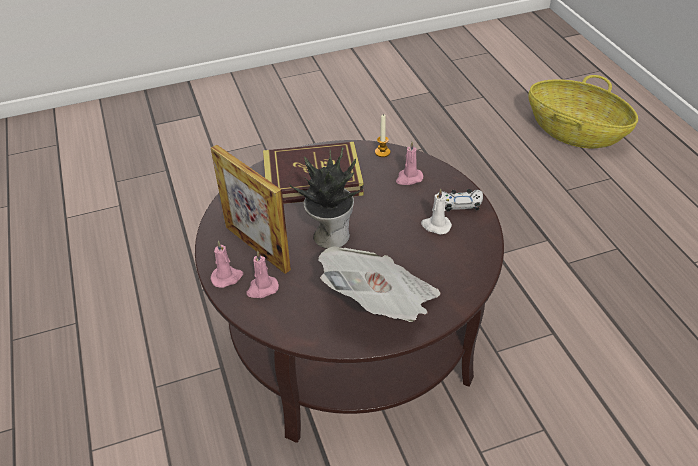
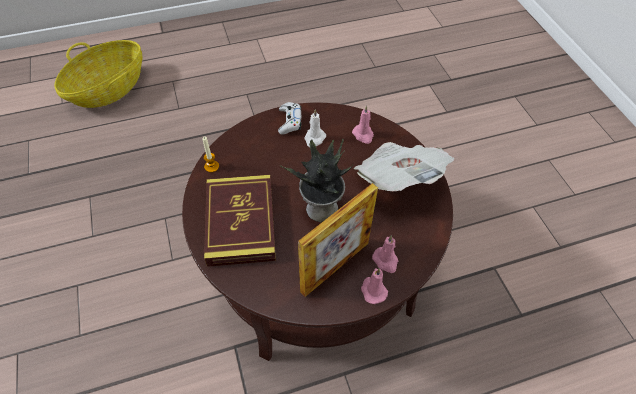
camera: 90 degrees left, 10 degrees up
(408, 178) = (253, 150): pink candle -> pink candle (363, 135)

